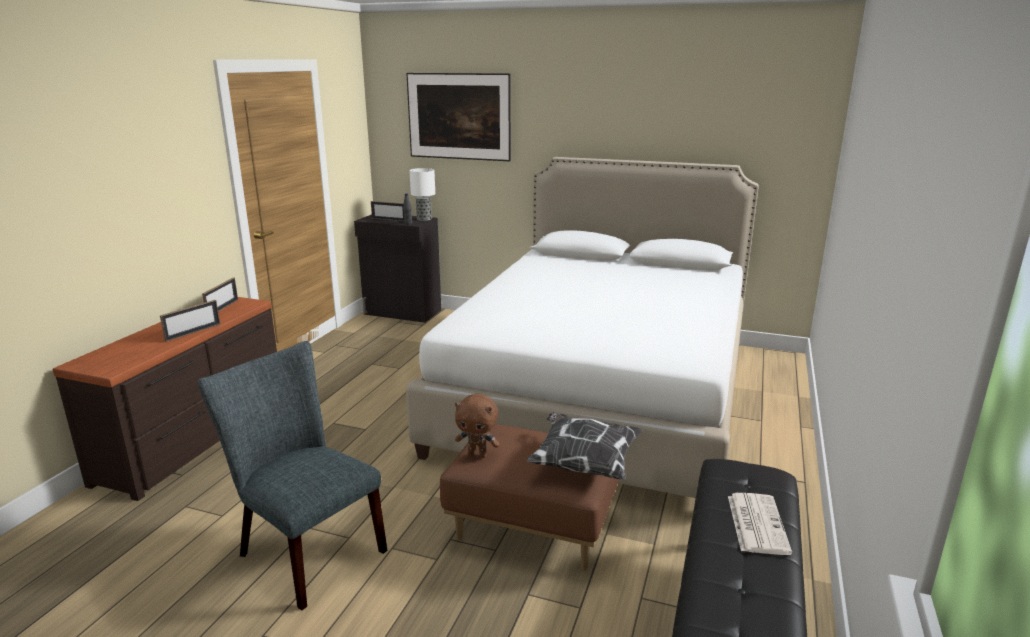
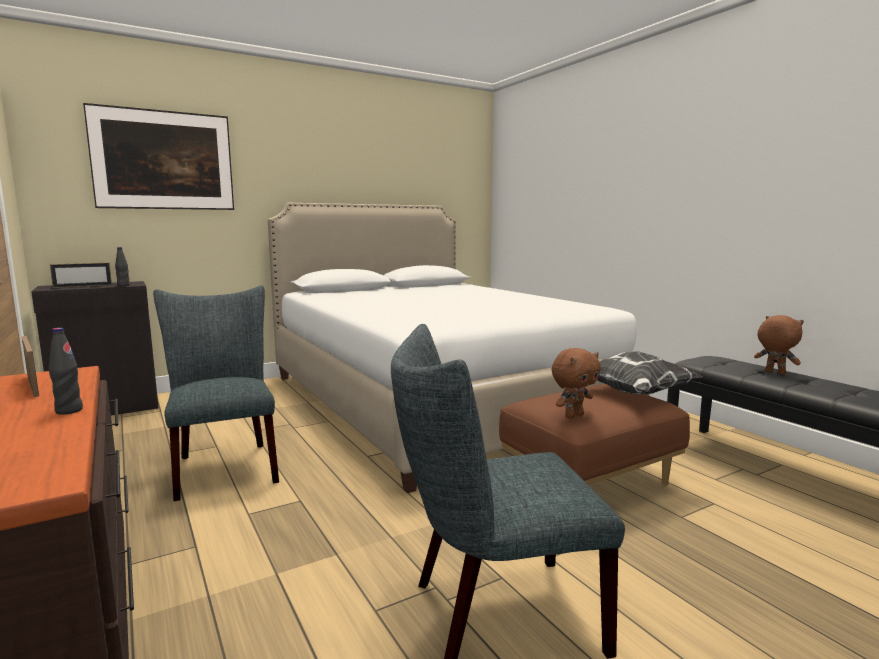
camera: 50 degrees left, 10 degrees down
(193, 332) = (69, 411): picture frame -> black bottle
(378, 385) = (225, 466): none -> grey chair
(424, 219) = (131, 282): table lamp -> none
(756, 523) = (774, 373): newspaper -> brown plush toy

